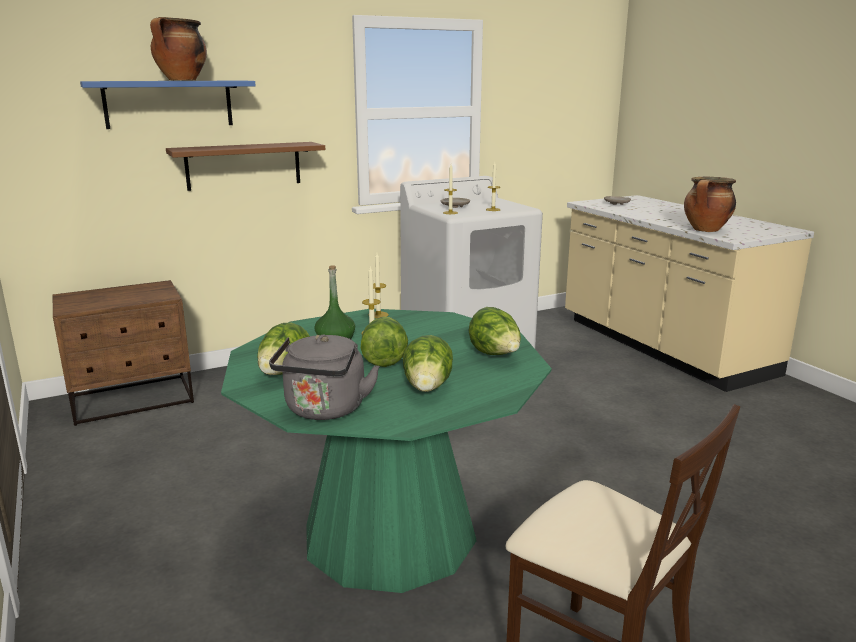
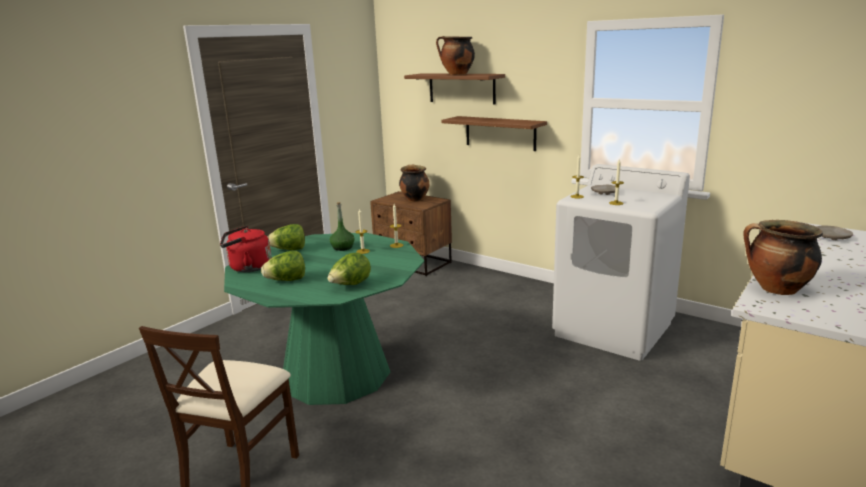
camera: 65 degrees right, 0 degrees up
(120, 294) = (414, 199): none -> cooking pot
(168, 104) = (461, 88): blue shelf -> brown shelf
(324, 410) = (247, 268): grey kettle -> red kettle
(384, 359) = (323, 263): lettuce -> none

